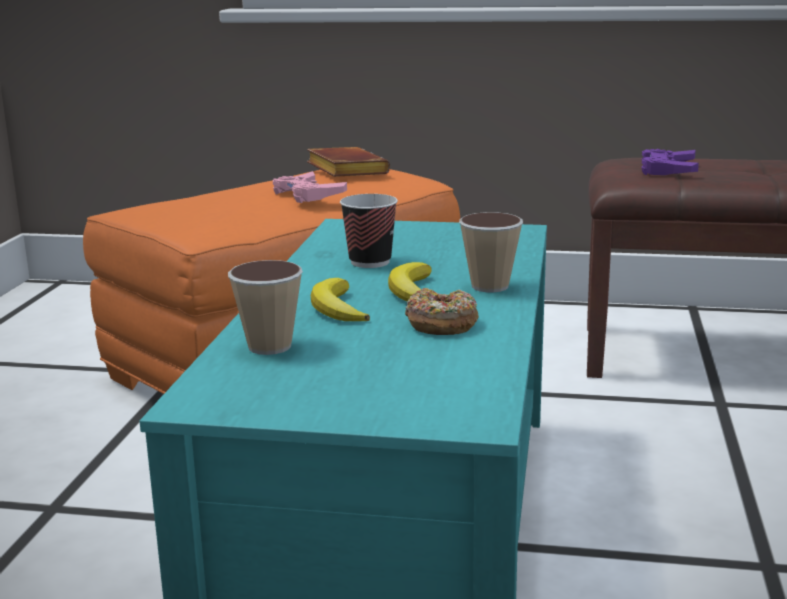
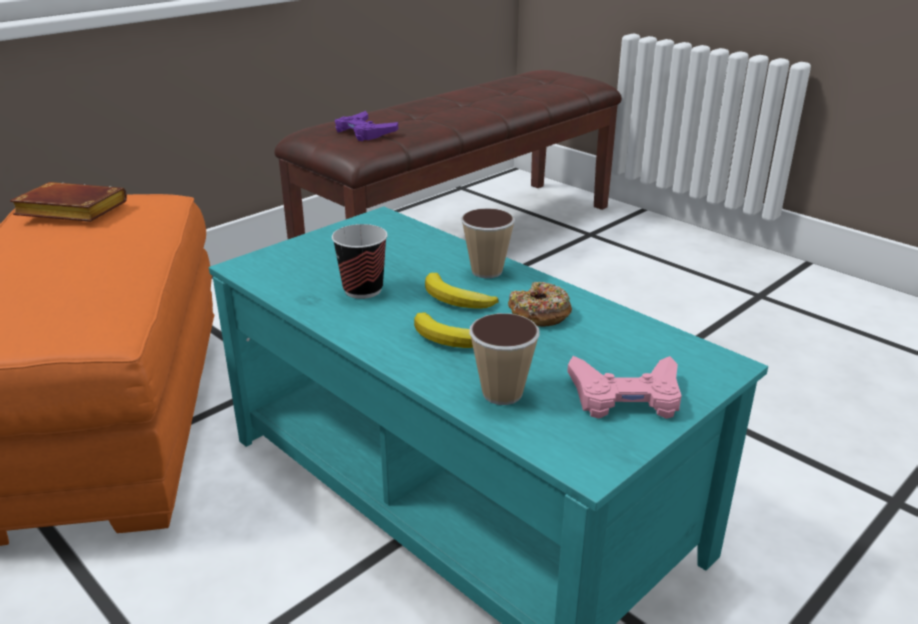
camera: 55 degrees left, 10 degrees up
(307, 194) = (109, 249): pink game controller -> pink game controller (626, 396)

